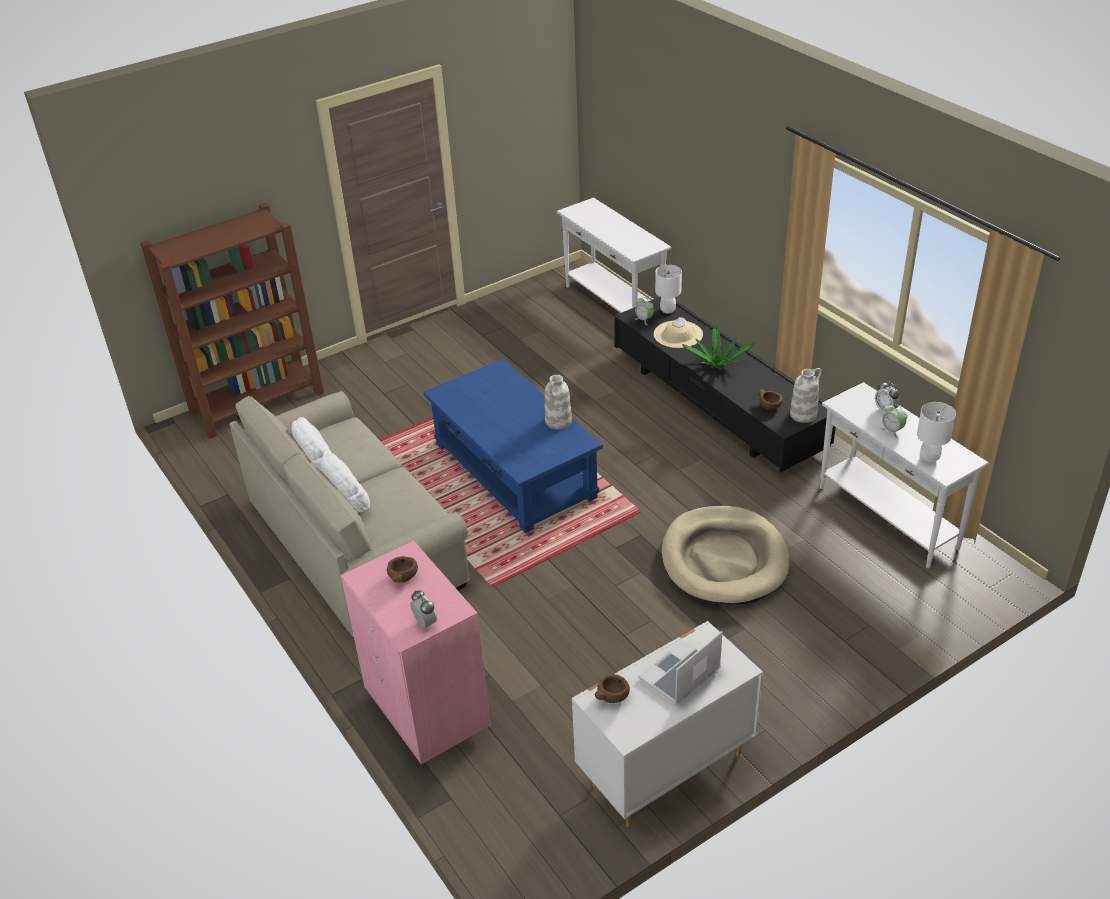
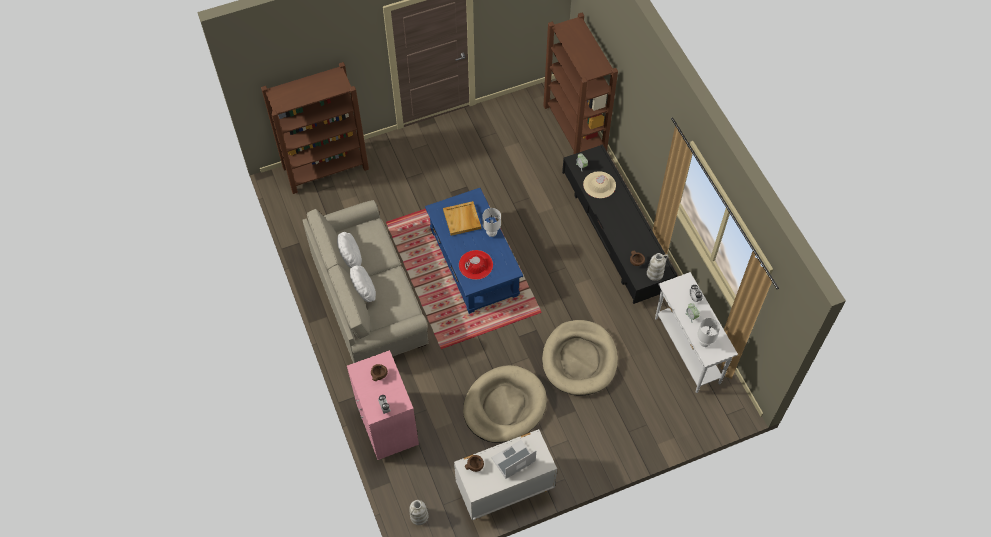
camera: 10 degrees right, 20 degrees up
(486, 397) = (462, 219): none -> beige tray
(523, 444) = (475, 265): none -> red hat
(558, 421) = (501, 250): white vase -> white vase (419, 517)
(615, 305) = (574, 128): white console table -> brown bookcase
(623, 644) = (504, 406): none -> beige dog bed
(667, 311) = (599, 161): white table lamp -> white table lamp (491, 233)
(717, 364) = (616, 218): potted plant -> none

